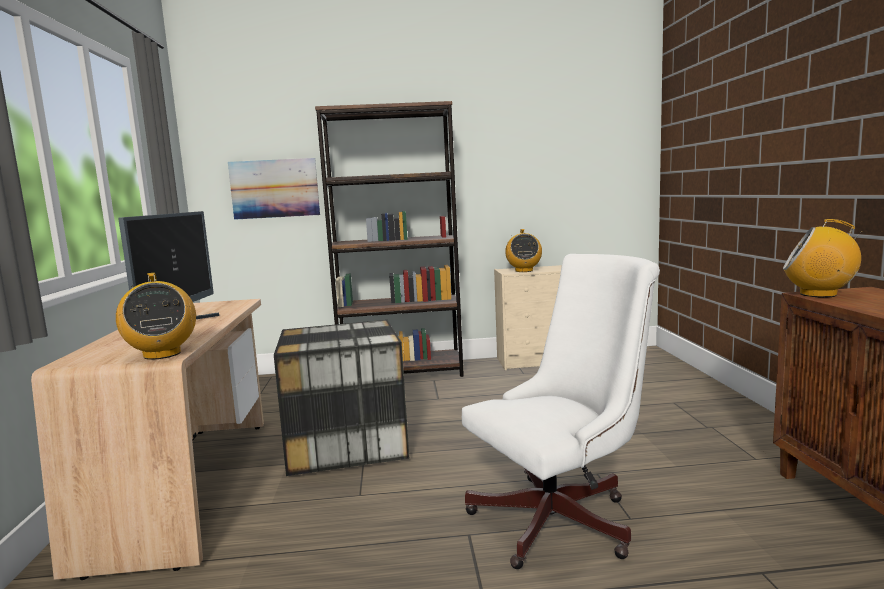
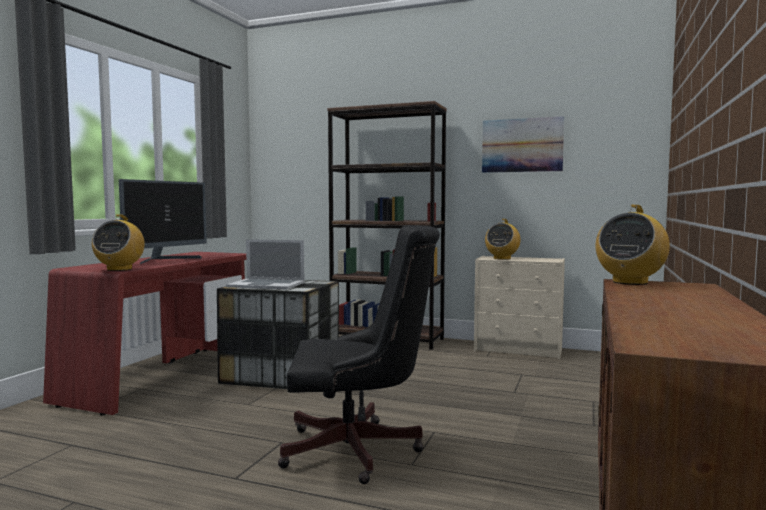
camera: 25 degrees right, 5 degrees down
(191, 484) = (163, 376): beige desk -> red desk
(274, 188) = (309, 174): picture -> picture (522, 145)
(326, 338) = (266, 284): none -> laptop
(562, 518) = (359, 451): white office chair -> black office chair
(818, 294) = (630, 282): radio -> radio turned 105 degrees counterclockwise

